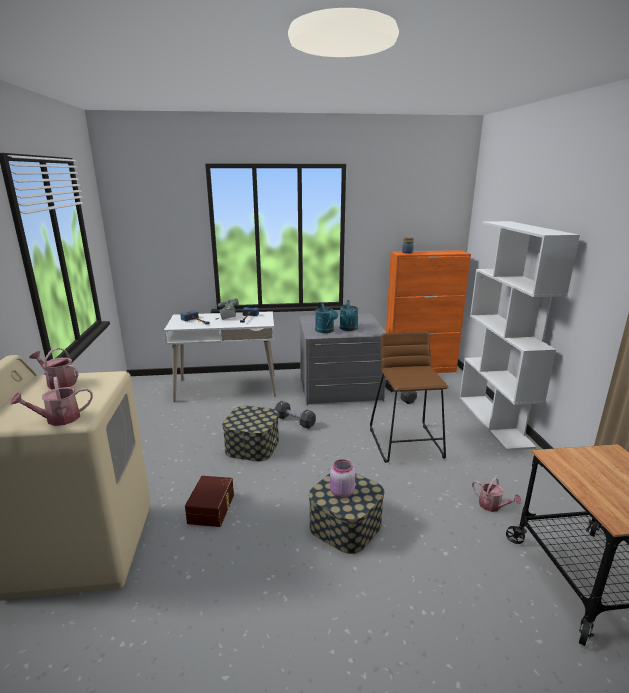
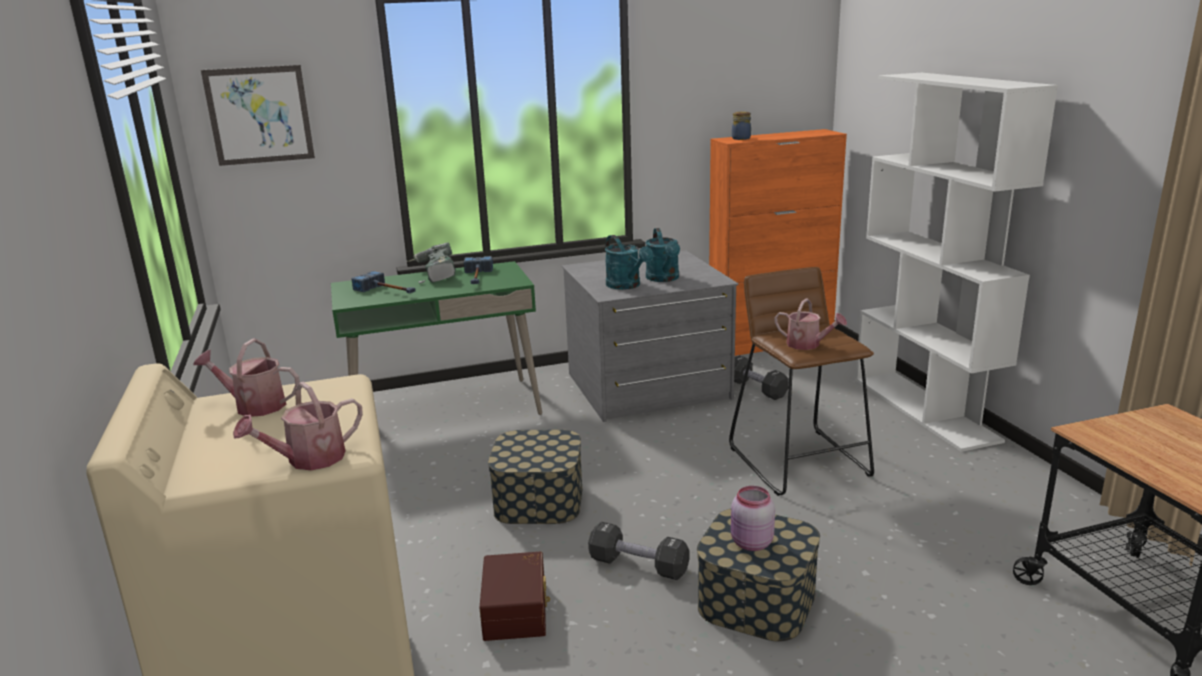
camera: 10 degrees left, 0 degrees up
(143, 224) = (259, 115): none -> picture
(227, 388) = (444, 410): white desk -> green desk
(294, 421) = (595, 451): black dumbbell -> black dumbbell (638, 565)
(493, 506) = (975, 536): watering can -> watering can (807, 345)

